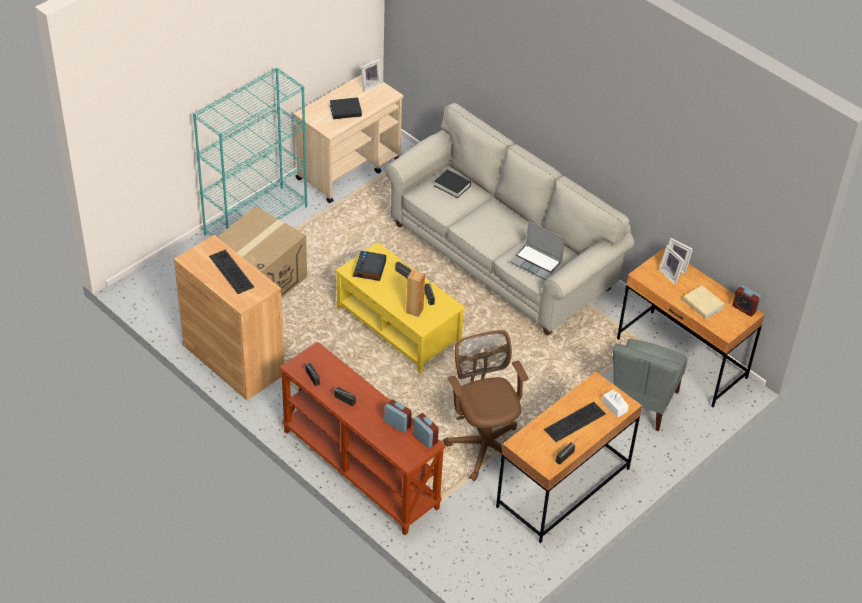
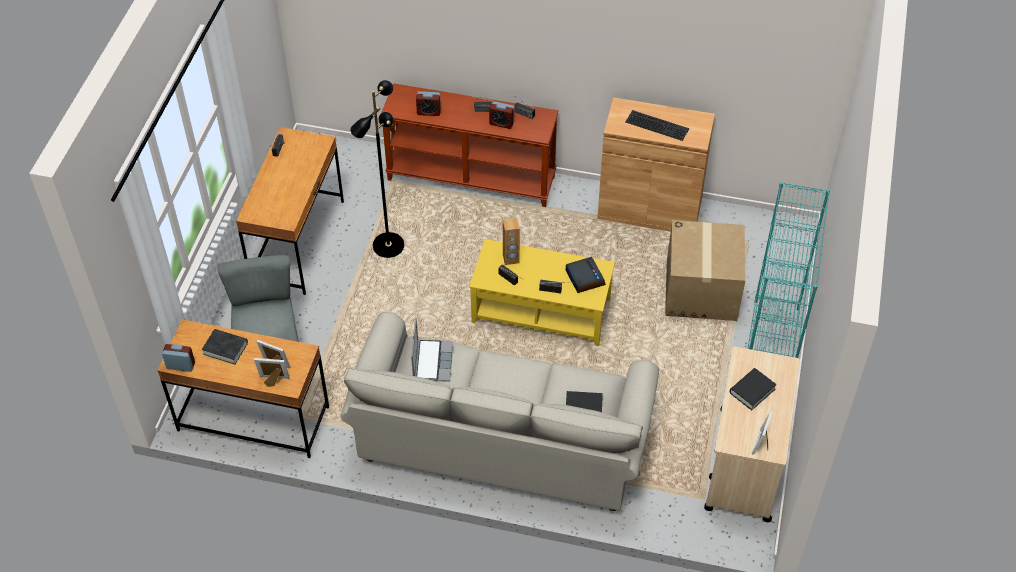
camera: 150 degrees right, 5 degrees up
(425, 438) = (399, 111): alarm clock -> alarm clock (501, 123)
(483, 443) = (387, 245): brown office chair -> black floor lamp
(536, 262) = (432, 361): laptop -> laptop turned 90 degrees clockwise
(575, 423) = (285, 179): keyboard -> none
(614, 407) = (259, 208): white tissue box -> none
(703, 305) = (225, 348): beige book -> black book

